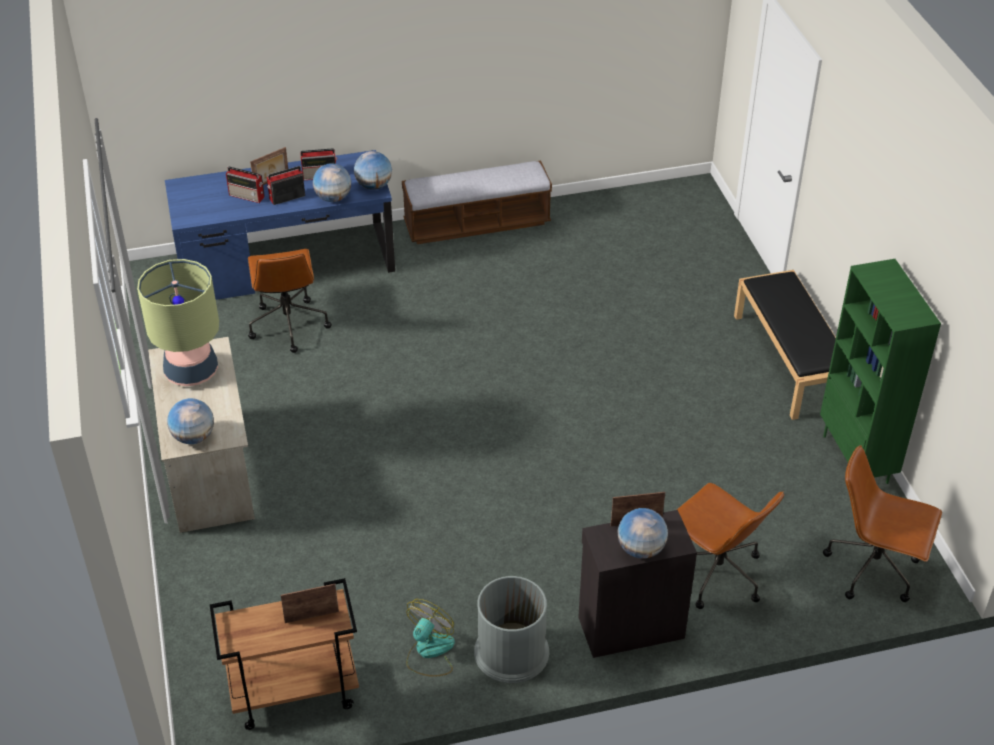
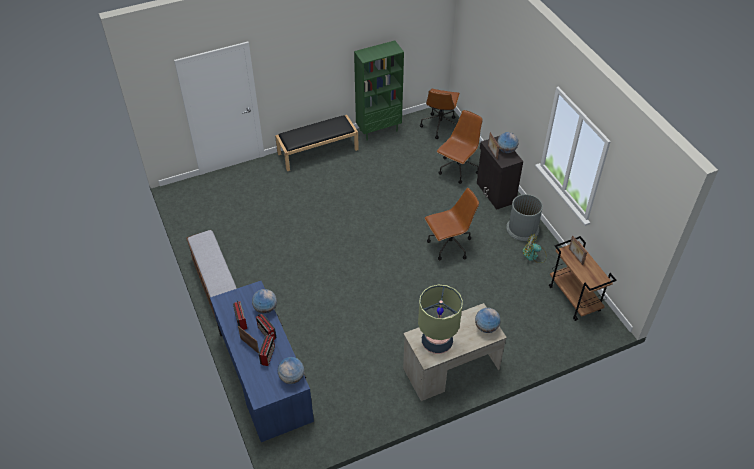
camera: 100 degrees left, 5 degrees up
(288, 324) = (323, 360): brown office chair -> brown office chair (449, 246)
(373, 186) = (250, 290): globe -> globe (292, 377)

